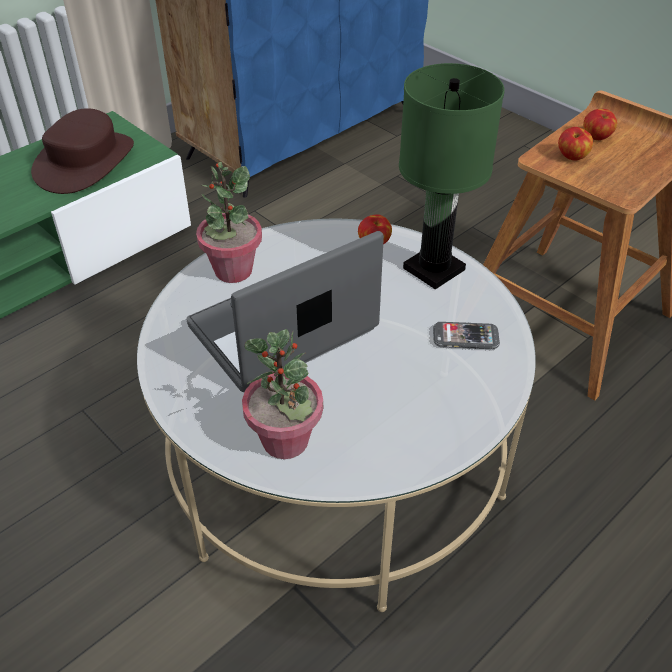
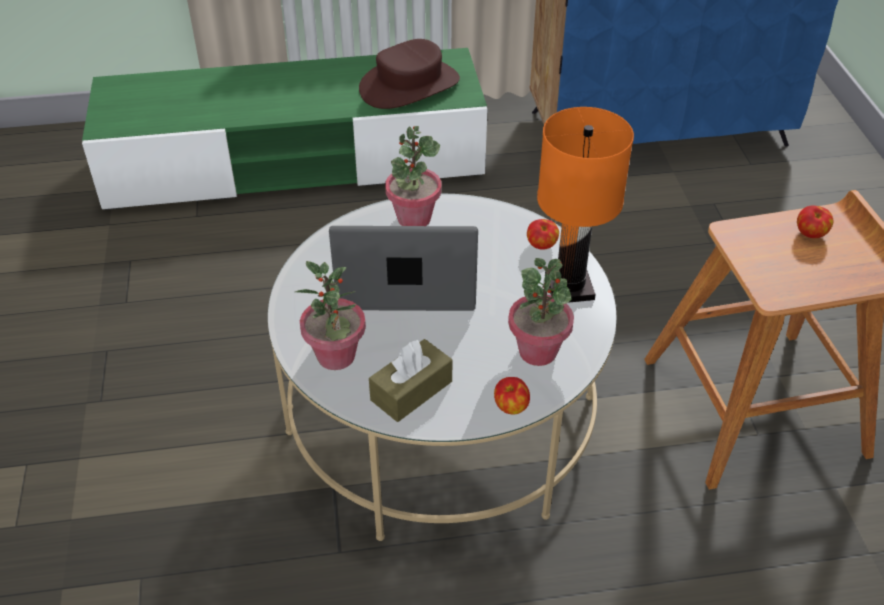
camera: 35 degrees right, 0 degrees up
(392, 434) = (411, 390): none -> brown tissue box
(435, 269) = (570, 288): green table lamp -> orange table lamp
(465, 337) = (538, 351): phone -> potted plant
(572, 157) = (763, 242): apple -> apple (510, 407)

